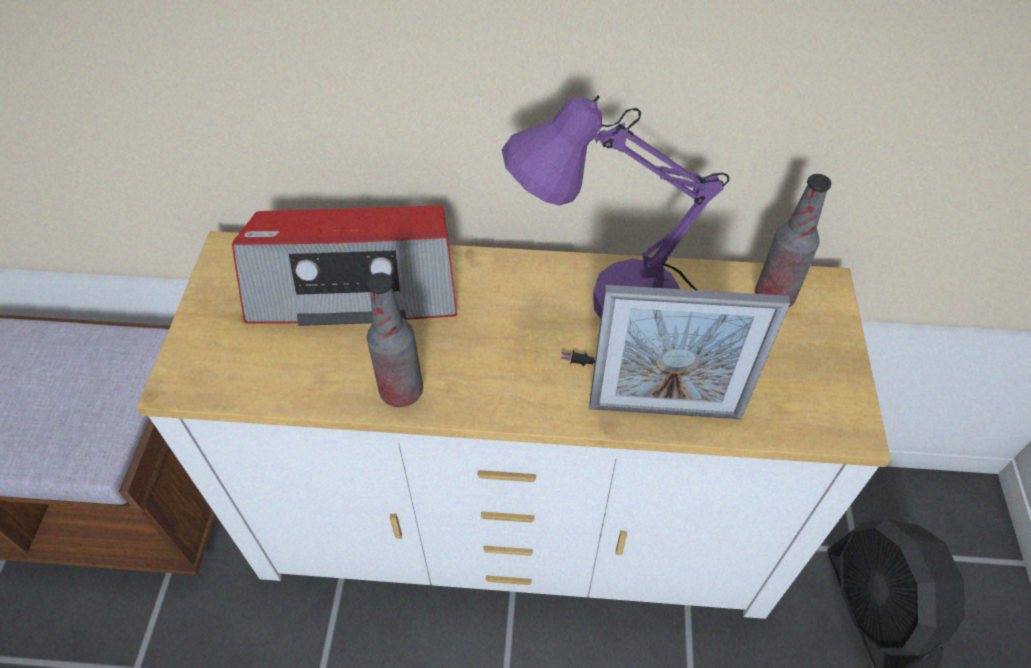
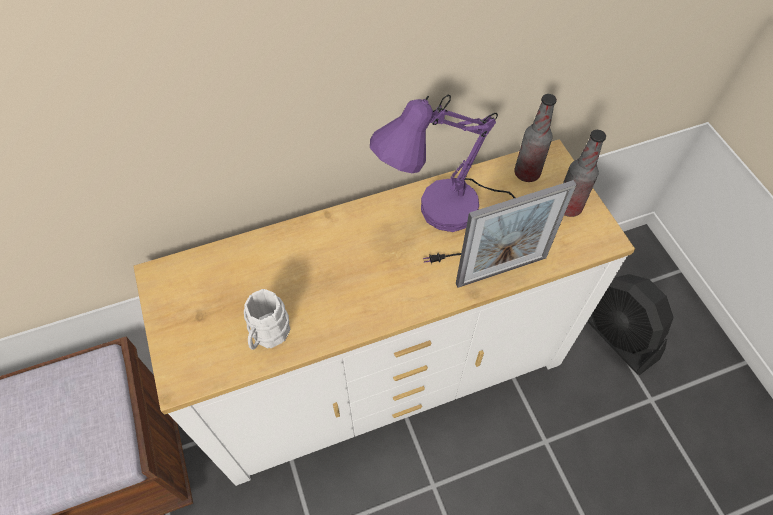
camera: 25 degrees left, 5 degrees up
(311, 369) = (267, 334): none -> white mug
(355, 284) = (263, 264): radio -> none
(401, 391) = (336, 324): bottle -> bottle (568, 207)

